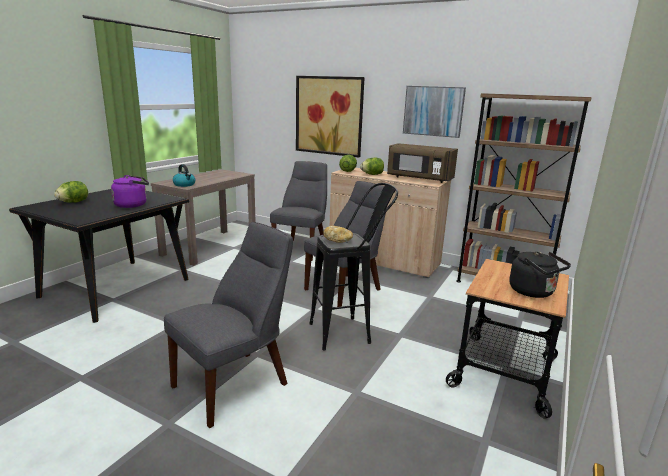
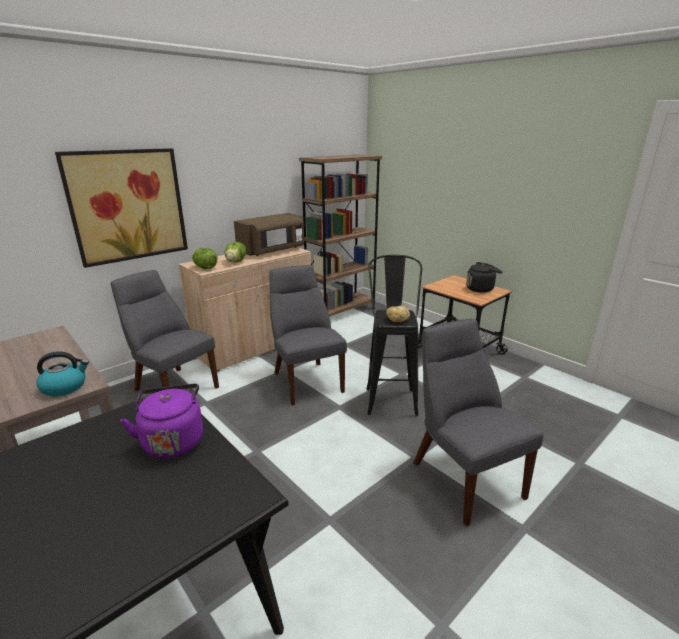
camera: 70 degrees left, 5 degrees up
(73, 202) = (71, 531): lettuce -> none
(433, 111) = (255, 180): picture -> none

